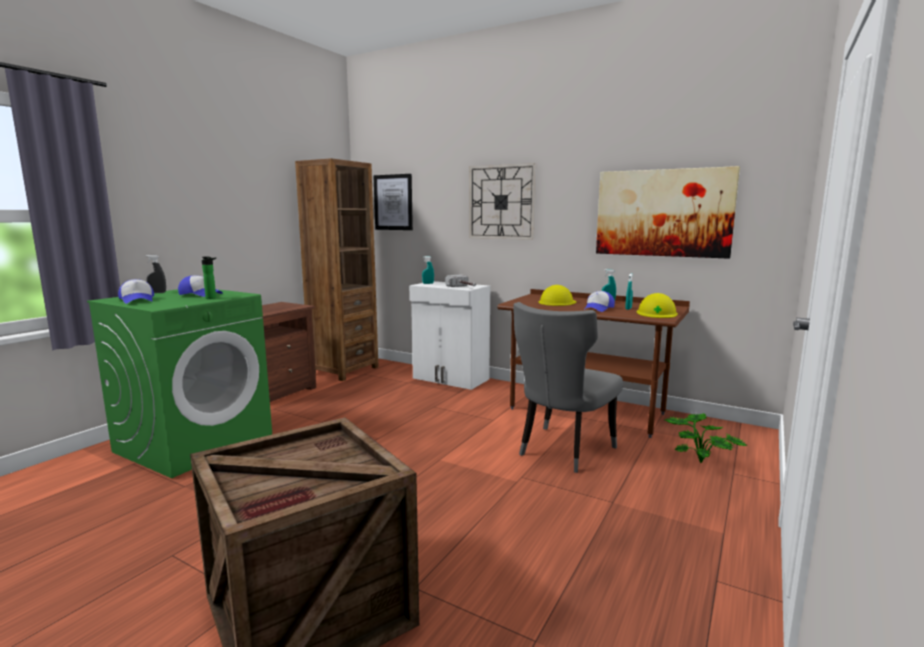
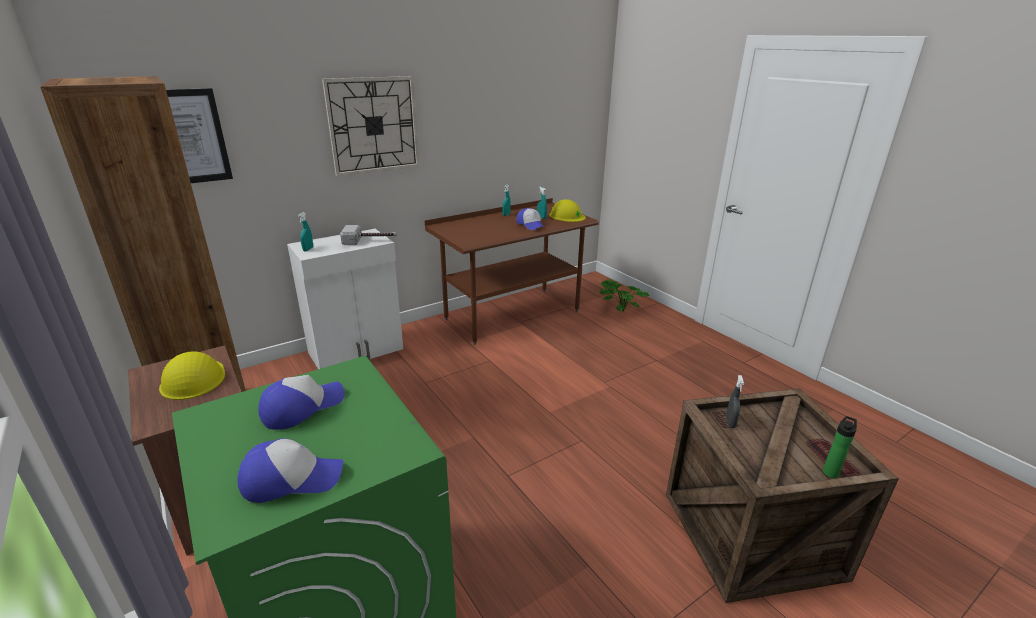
camera: 65 degrees left, 15 degrees up
(157, 292) = (203, 458): grey spray bottle -> grey spray bottle (730, 423)
(212, 298) = (366, 396): bottle -> bottle (831, 471)
(557, 302) = (485, 228): yellow hard hat -> yellow hard hat (193, 379)
(562, 451) = (574, 350): grey chair -> none
(663, 213) = (528, 126): picture -> none

